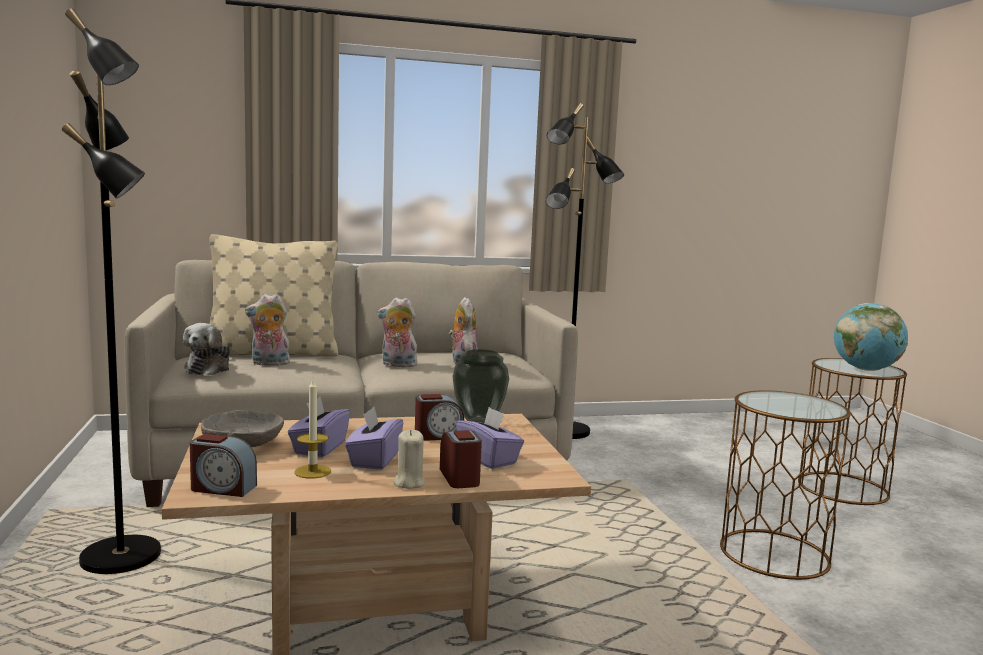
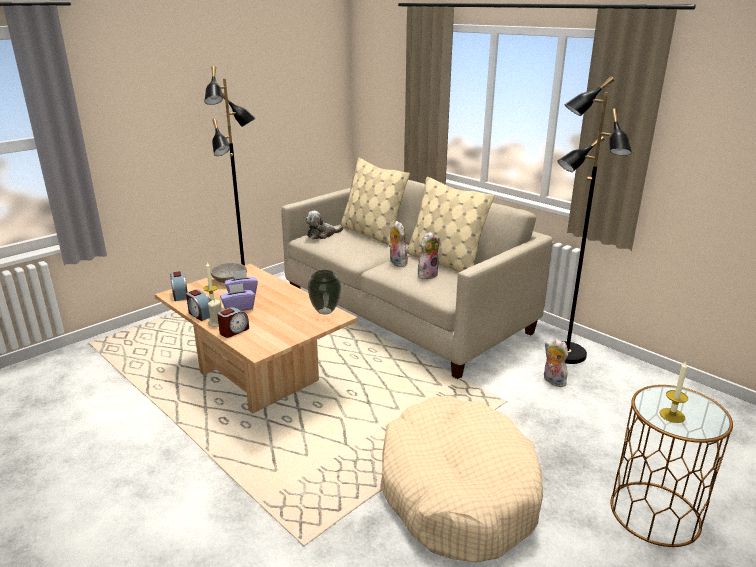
camera: 60 degrees right, 15 degrees up
(269, 364) = (347, 240): plush toy -> plush toy (552, 381)
(438, 353) = (444, 262): none -> beige pillow
(438, 436) = (288, 310): alarm clock -> alarm clock (200, 314)
(488, 459) = (266, 330): purple tissue box -> none
(774, 554) = (457, 491): brown side table -> beige dog bed
(865, 370) = (672, 415): globe -> candle

